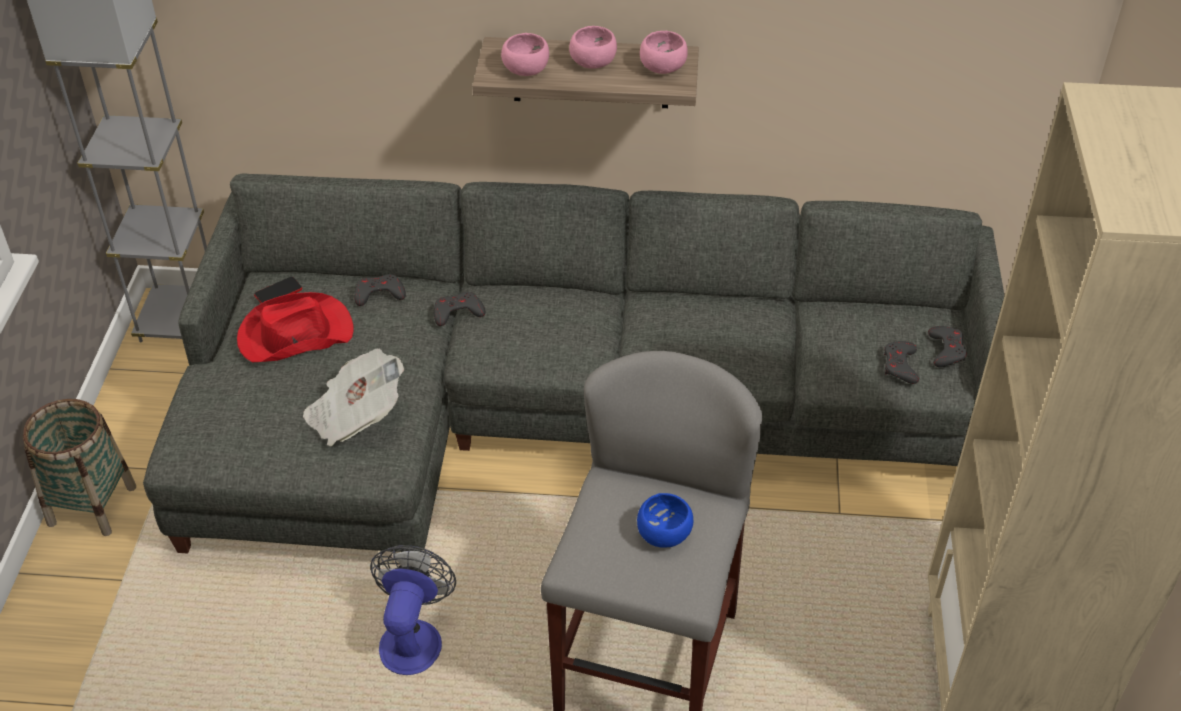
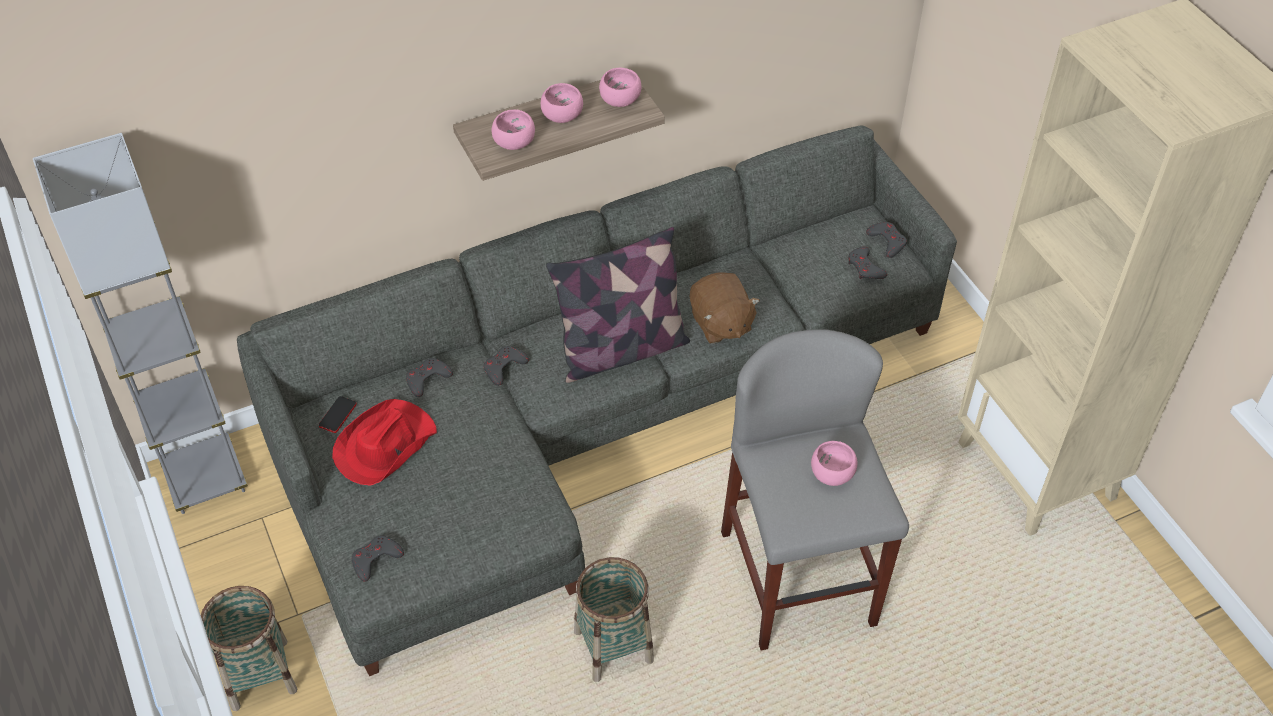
camera: 30 degrees left, 5 degrees up
(205, 429) = (375, 559): none -> grey game controller
(355, 415) = (492, 490): newspaper -> none
(413, 636) = (613, 646): fan -> basket
(582, 343) = (621, 350): none -> pillow
(665, 534) = (833, 473): blue bowl -> pink bowl
(701, 358) = (720, 323): none -> brown plush toy

